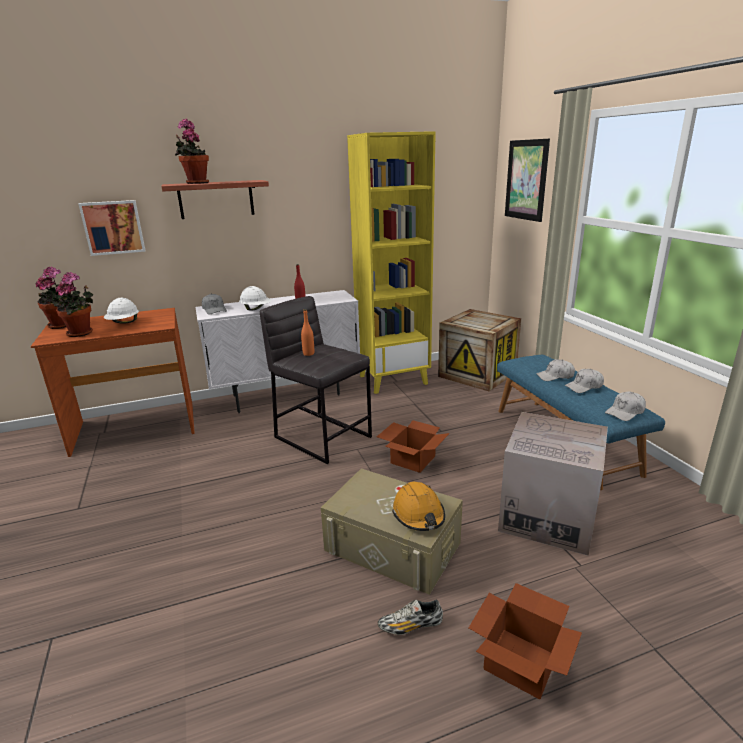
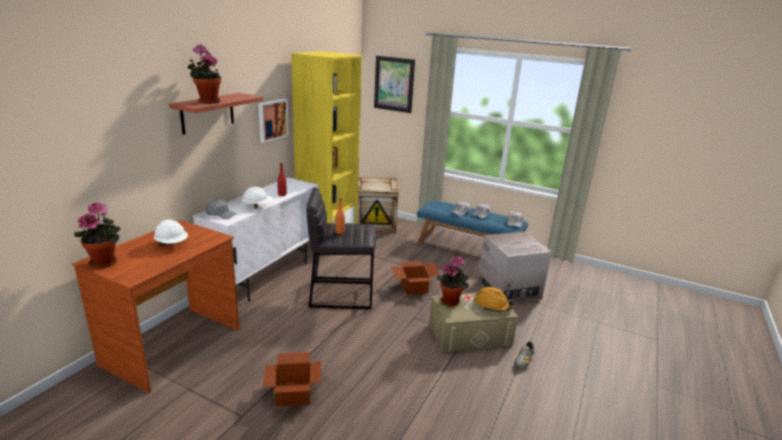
camera: 45 degrees left, 0 degrees up
(82, 333) = (154, 262): potted plant -> potted plant (451, 301)
(113, 227) = (127, 150): picture -> picture (272, 120)
(522, 661) = (572, 349): cardboard box -> cardboard box (294, 392)

